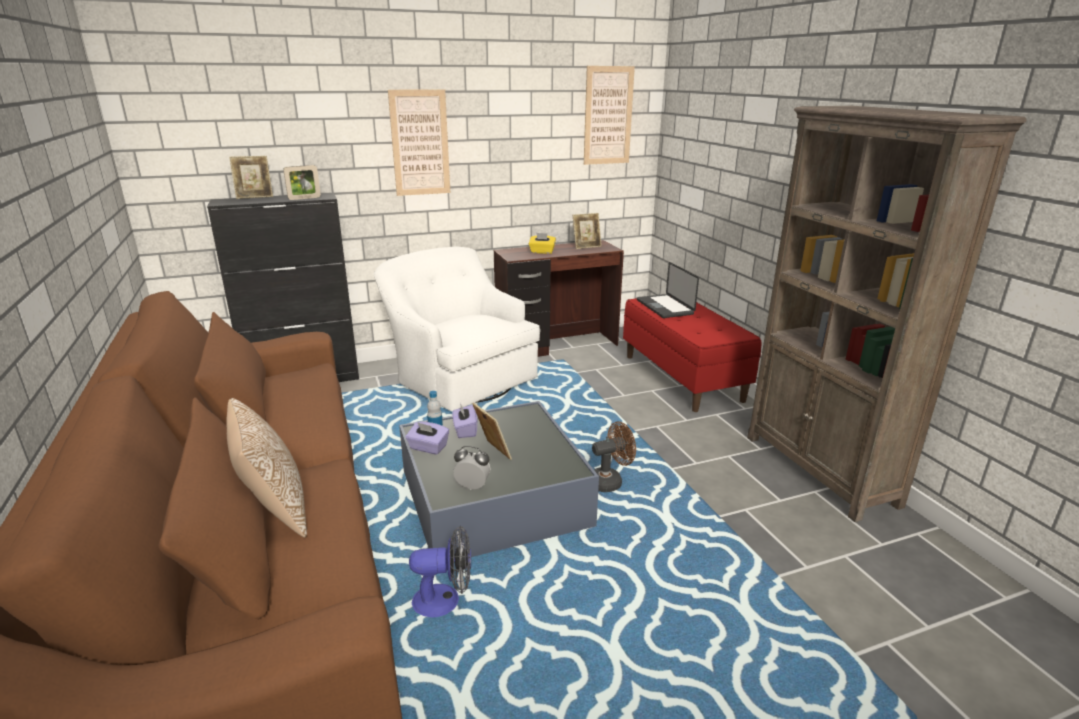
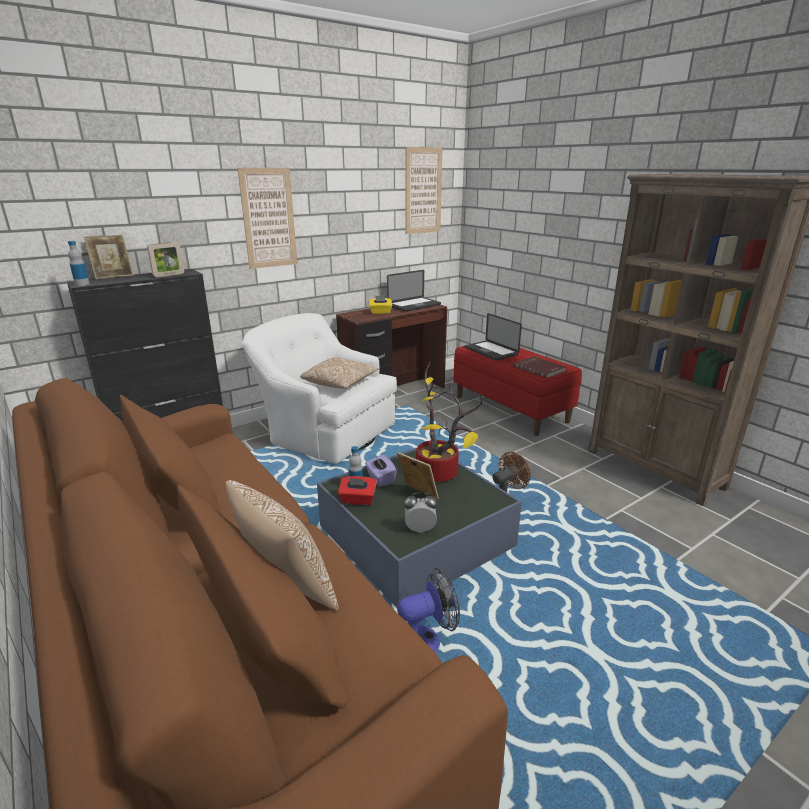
camera: 15 degrees left, 0 degrees up
(219, 203) = (82, 284): none -> bottle
(428, 448) = (358, 500): purple tissue box -> red tissue box
(471, 326) = (340, 383): none -> pillow
(531, 434) = (440, 473): none -> potted plant
(586, 246) = (414, 305): picture frame -> laptop
(708, 333) = (540, 369): none -> red book

